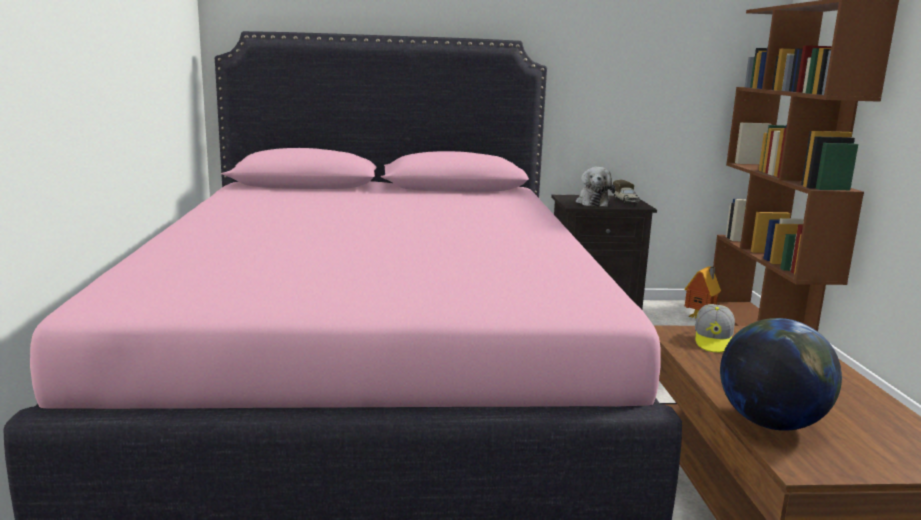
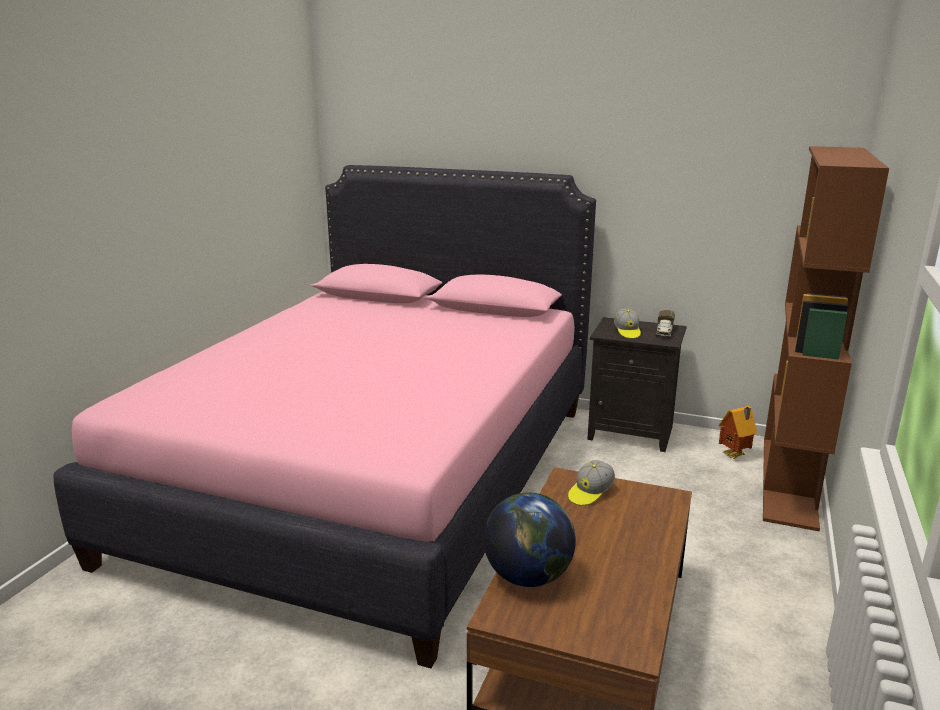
camera: 25 degrees right, 5 degrees up
(593, 202) = (627, 332): plush toy -> cap

